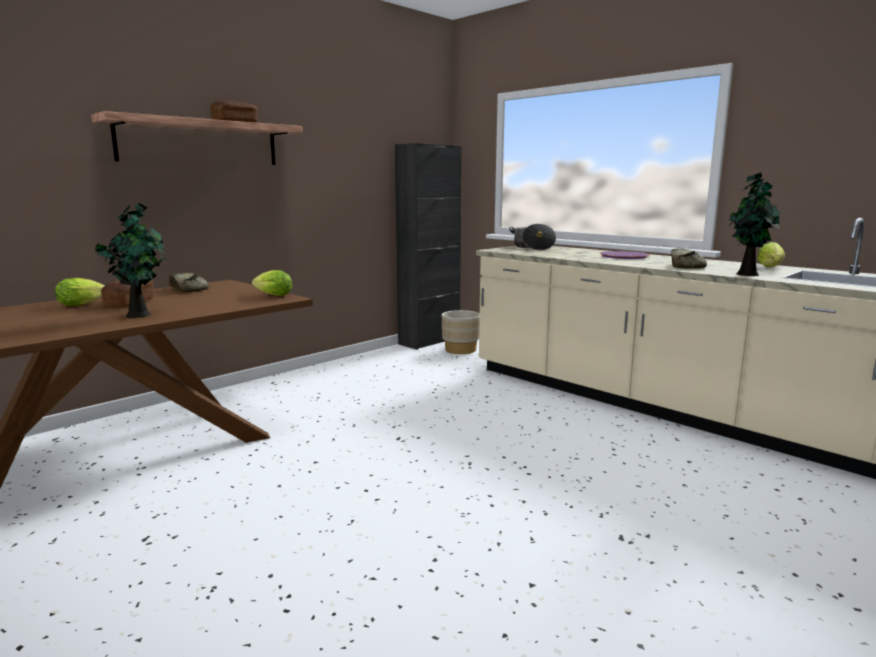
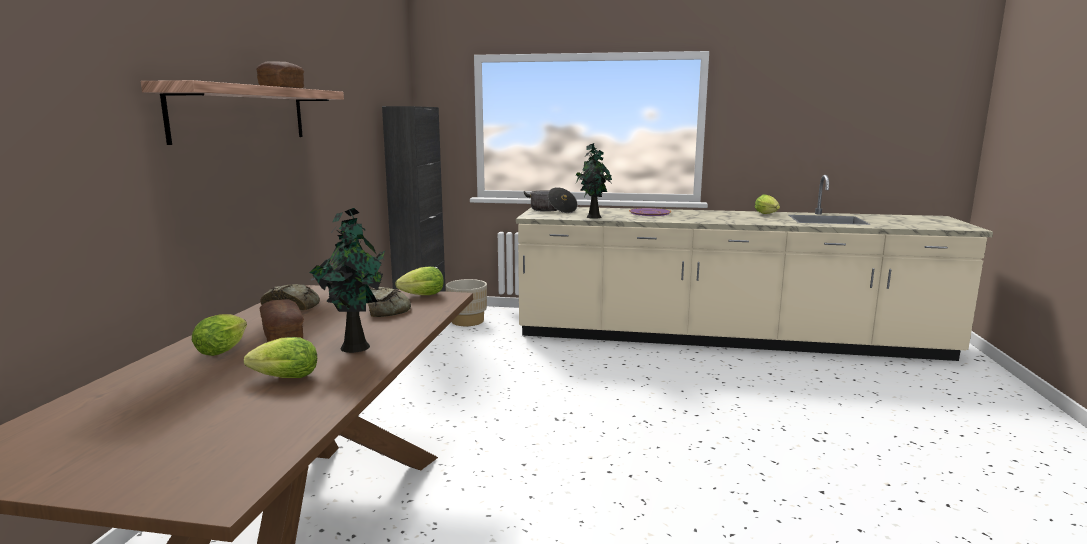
camera: 35 degrees left, 0 degrees up
(56, 322) = (282, 378): none -> lettuce
(685, 266) = (719, 219): bread -> bread (386, 309)
(746, 274) = (773, 222): potted plant -> potted plant (592, 217)

